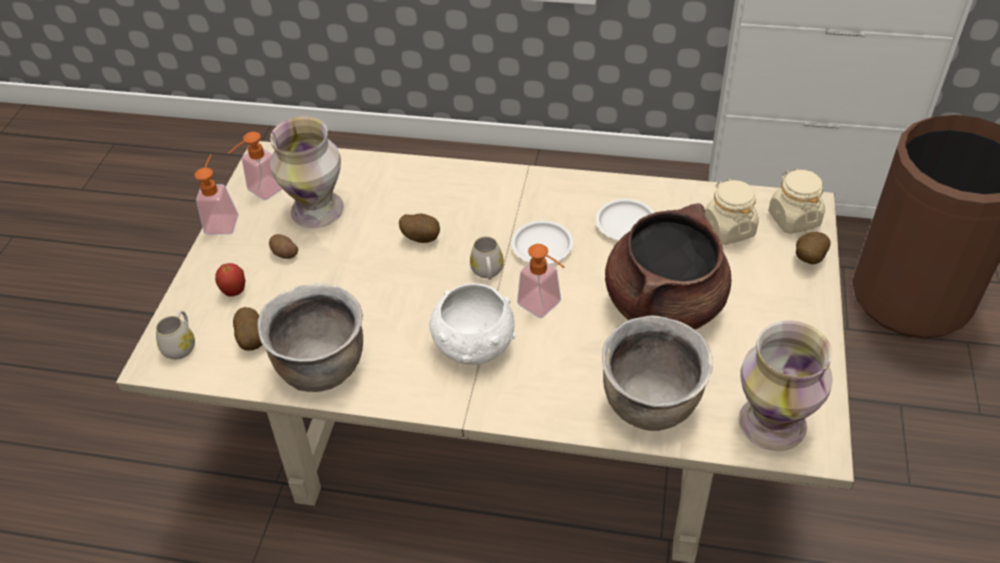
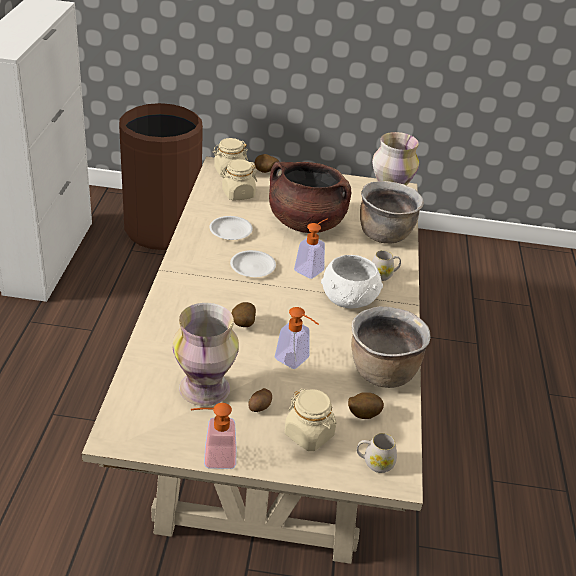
camera: 100 degrees left, 10 degrees down
(235, 292) = (309, 435): apple -> beige jar
(261, 192) = (173, 433): soap dispenser -> soap dispenser (296, 361)
(488, 272) = (280, 292): white mug -> white mug (383, 275)

